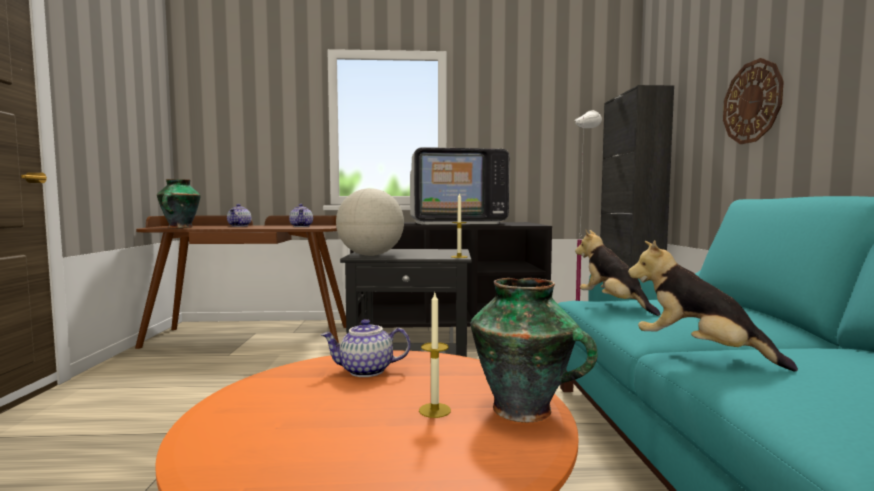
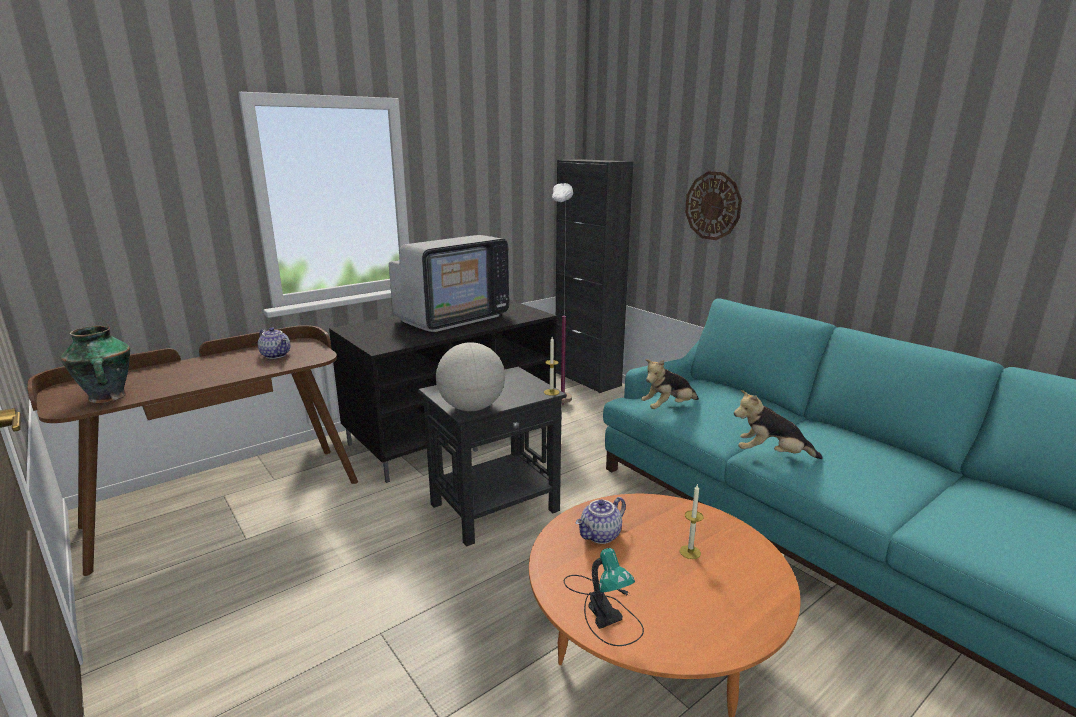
camera: 35 degrees left, 15 degrees up
(240, 226) = (180, 369): teapot -> none
(242, 417) = (603, 609): none -> table lamp
(525, 410) = (728, 531): vase -> none
(613, 304) = (668, 407): plush toy -> plush toy turned 60 degrees counterclockwise

